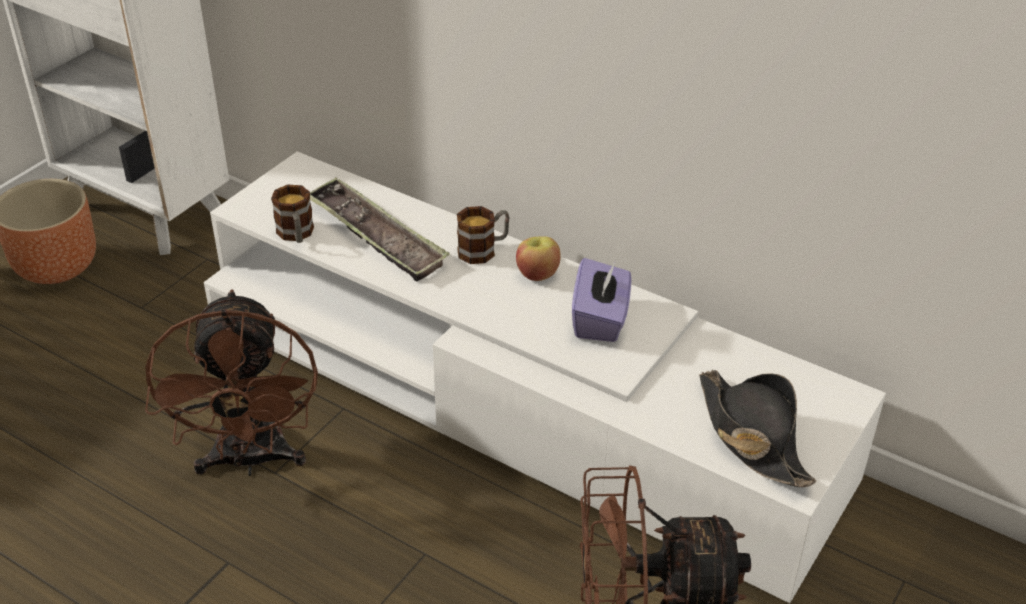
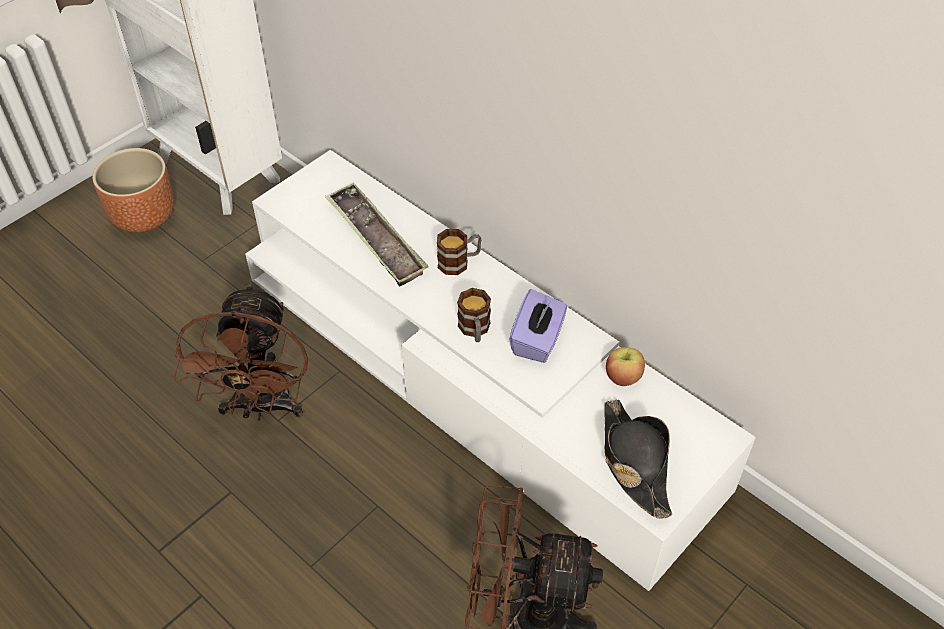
camera: 10 degrees right, 10 degrees up
(296, 235) = (314, 231): mug -> mug (475, 330)
(537, 274) = (497, 290): apple -> apple (623, 377)

